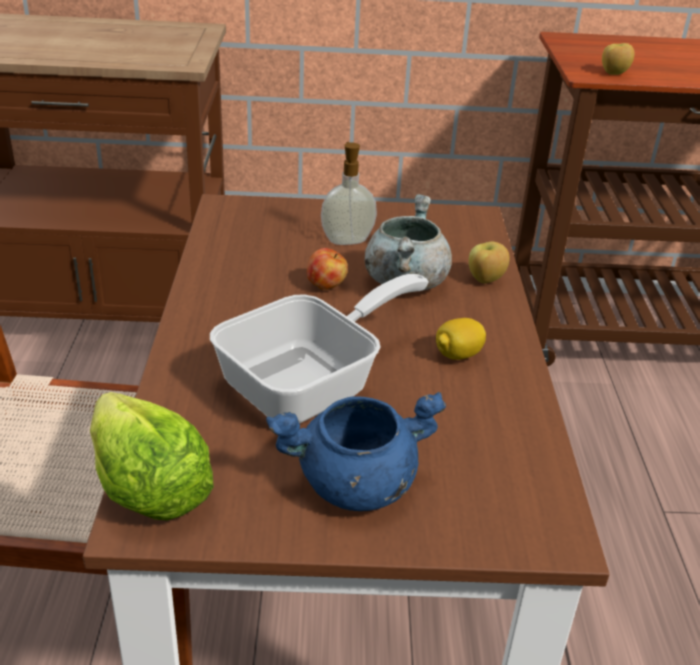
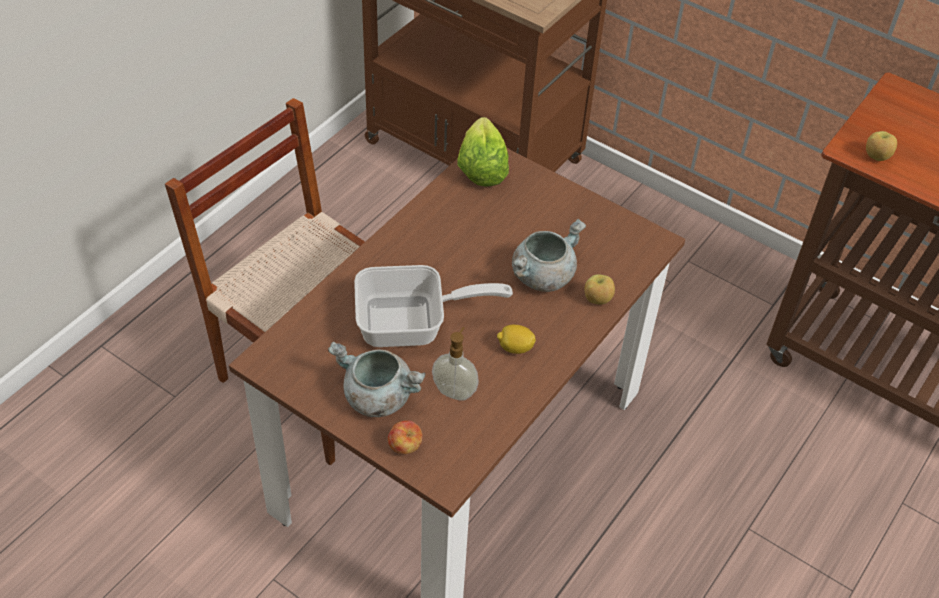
camera: 35 degrees right, 15 degrees up
(147, 487) = (281, 344): lettuce -> lettuce (481, 168)
(326, 286) = (488, 256): apple -> apple (405, 447)
(347, 240) = (539, 222): soap dispenser -> soap dispenser (455, 391)
(354, 486) = (376, 397): blue cooking pot -> grey cooking pot

